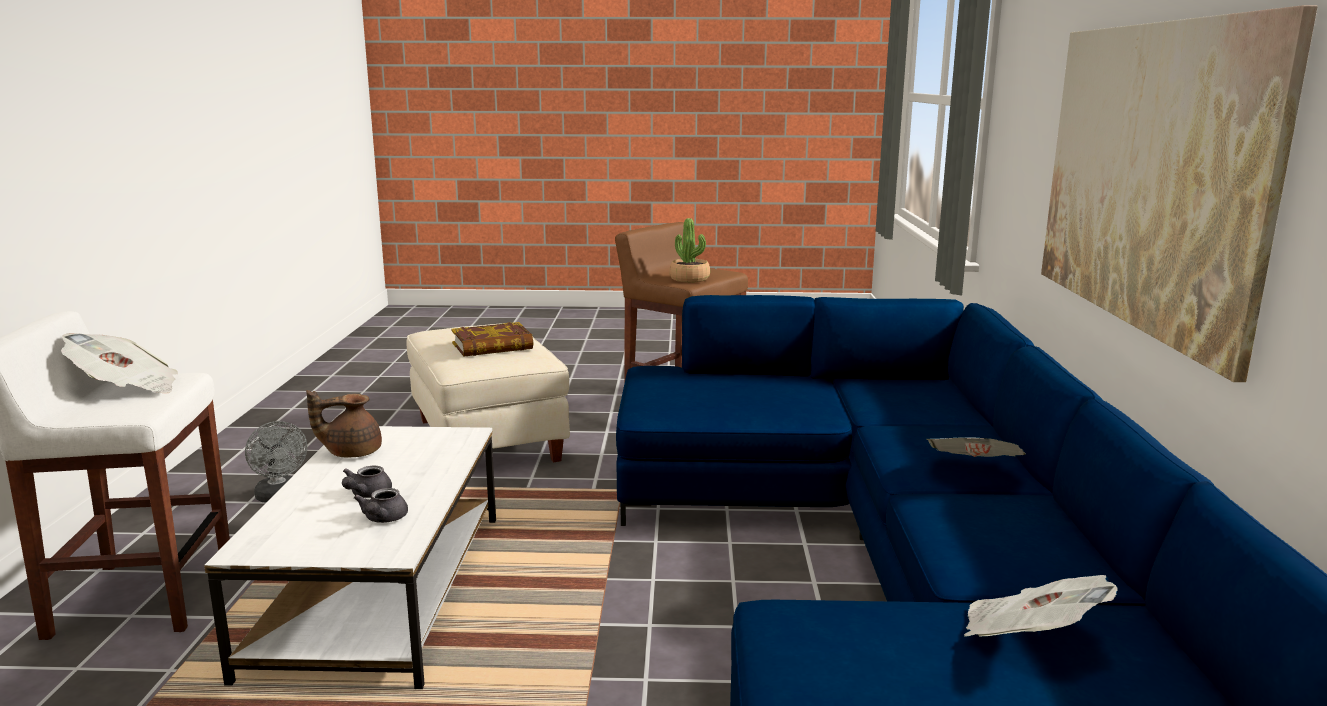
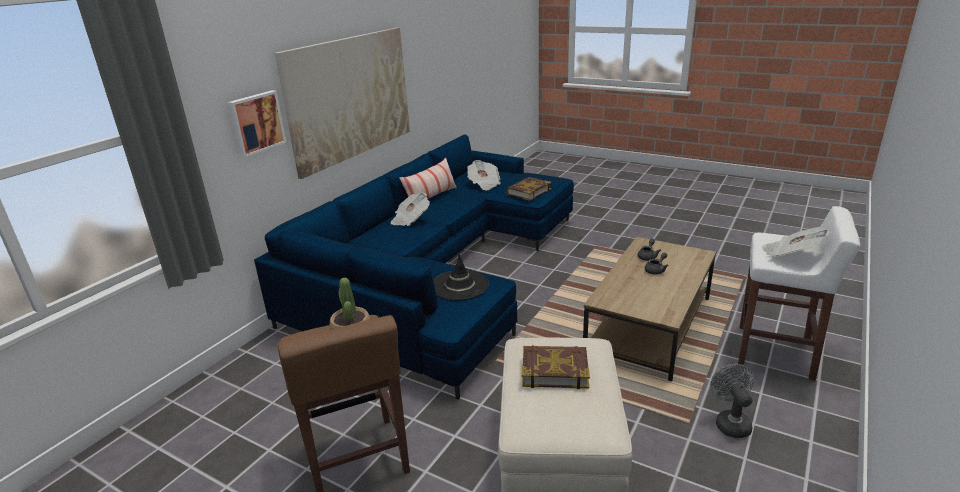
camera: 150 degrees left, 10 degrees up
(351, 452) = (668, 300): brown teapot -> none
(381, 593) = (649, 325): white coffee table -> brown coffee table
(691, 396) = (459, 285): none -> black hat
(828, 633) = (528, 192): none -> book
(1039, 143) = (256, 123): none -> picture
(1063, 541) = (431, 198): none -> pillow

